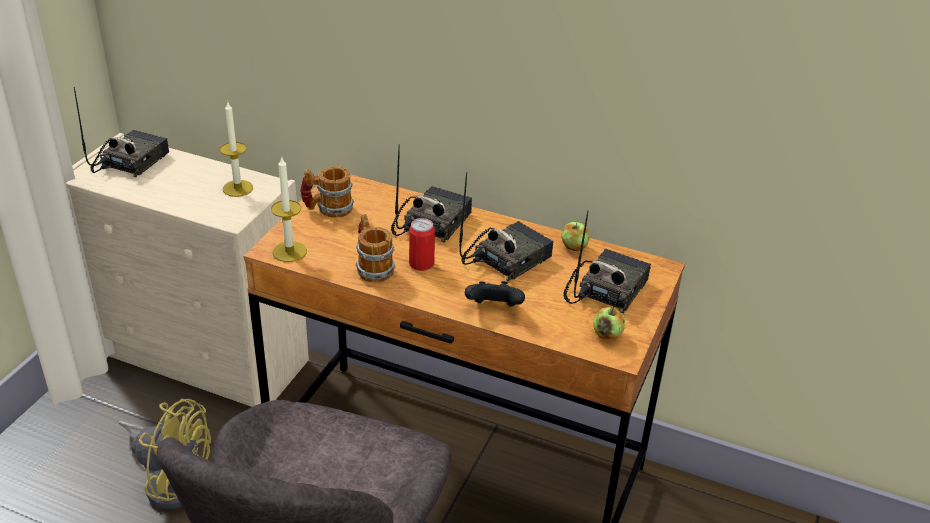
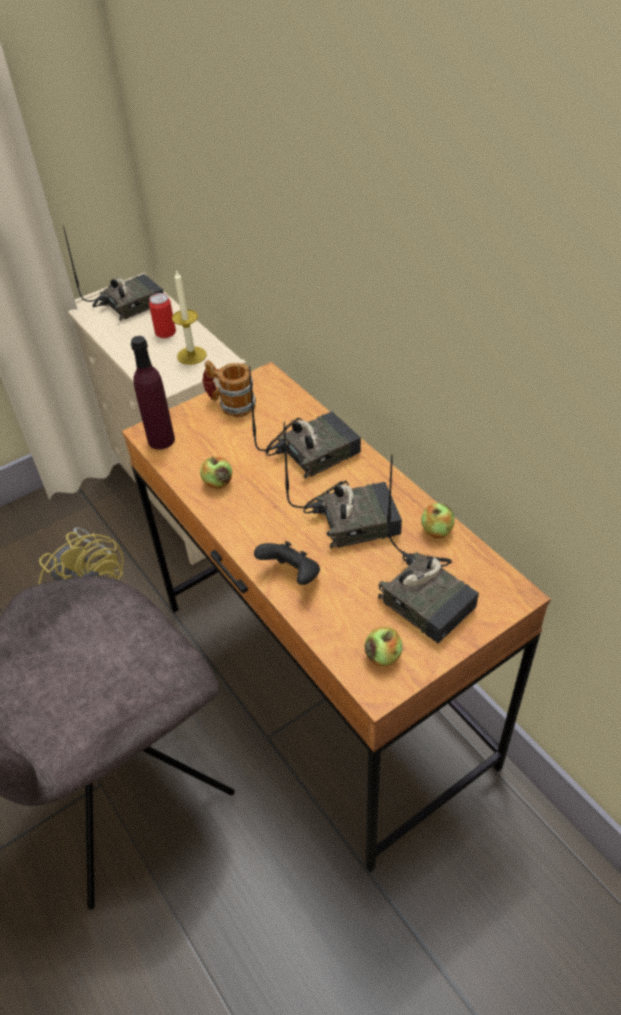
camera: 35 degrees right, 10 degrees up
(289, 251) = (161, 440): candle -> purple bottle
(372, 267) = (218, 482): mug -> apple
(421, 264) = (265, 495): can -> can (165, 332)
(605, 289) = (428, 597): radio -> radio turned 75 degrees clockwise

